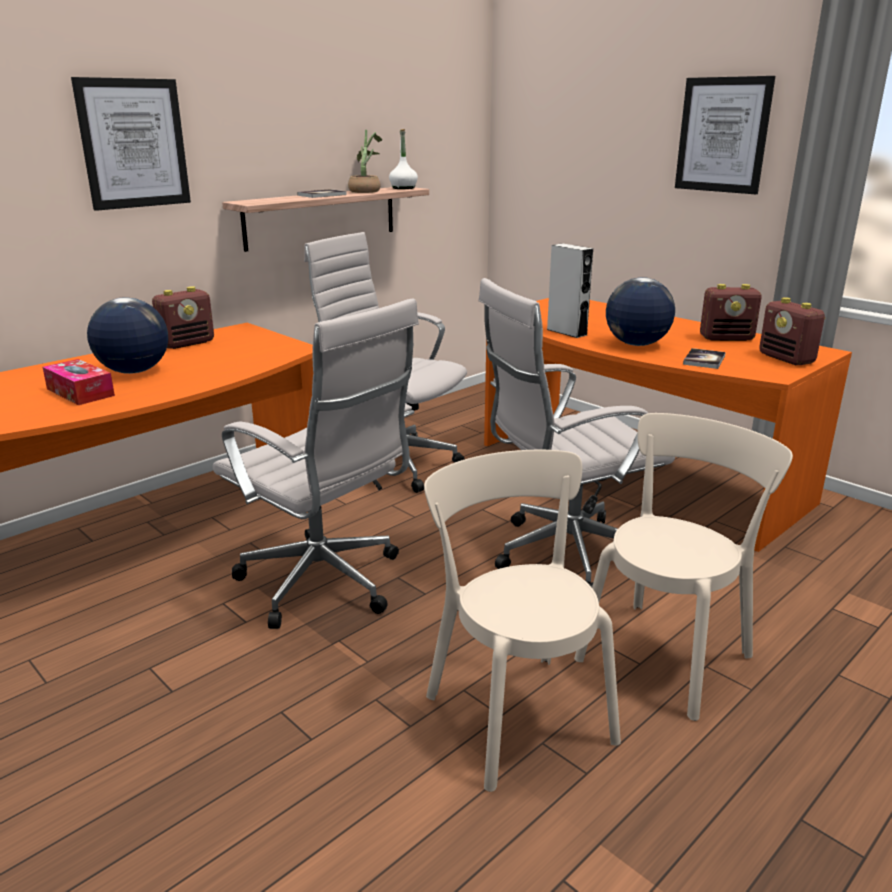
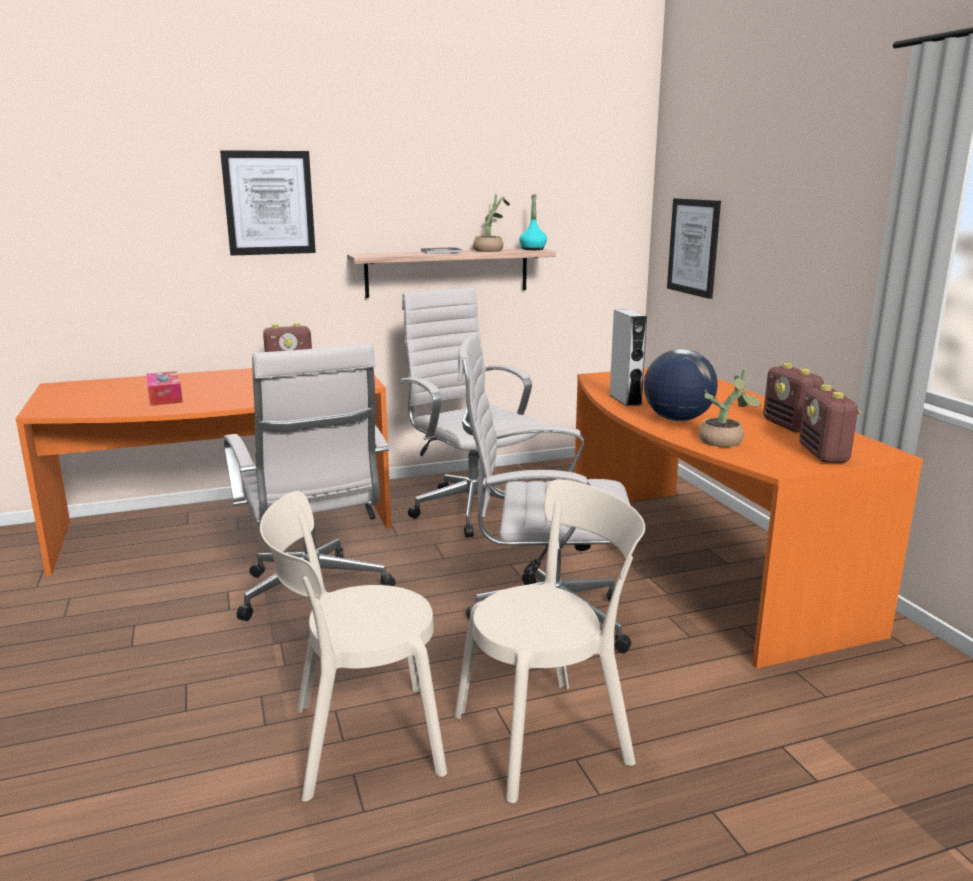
camera: 25 degrees right, 5 degrees down
(133, 371) = (221, 387): globe -> none
(403, 188) = (532, 249): white bottle -> turquoise bottle
(515, 712) = (358, 741): beige chair -> beige chair turned 105 degrees counterclockwise
(704, 360) = (724, 443): book -> potted plant
(723, 135) = (832, 204): picture -> picture (694, 247)
(726, 338) = (790, 426): radio -> radio turned 45 degrees clockwise

